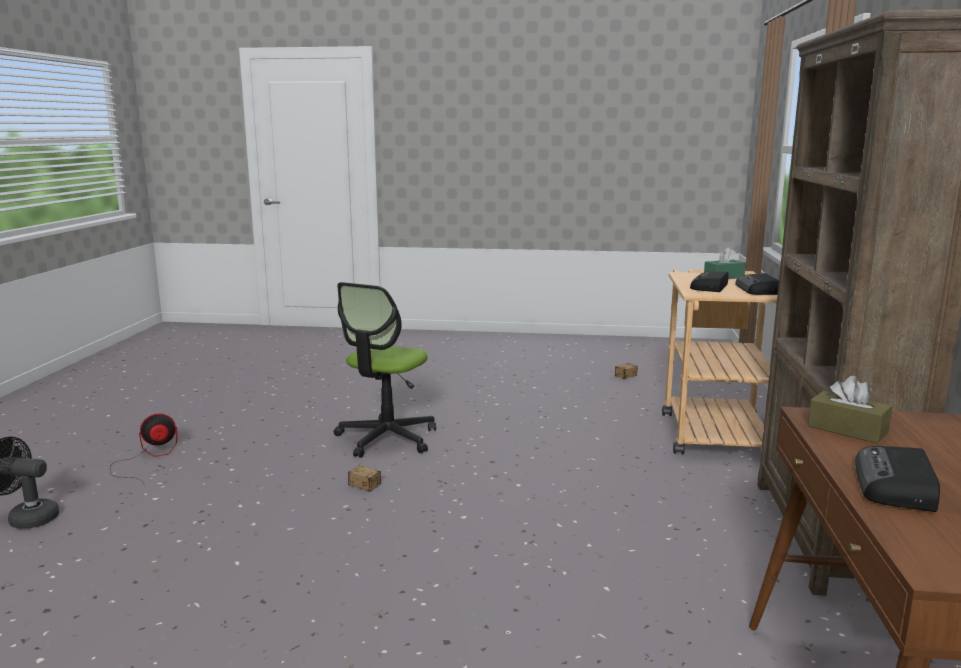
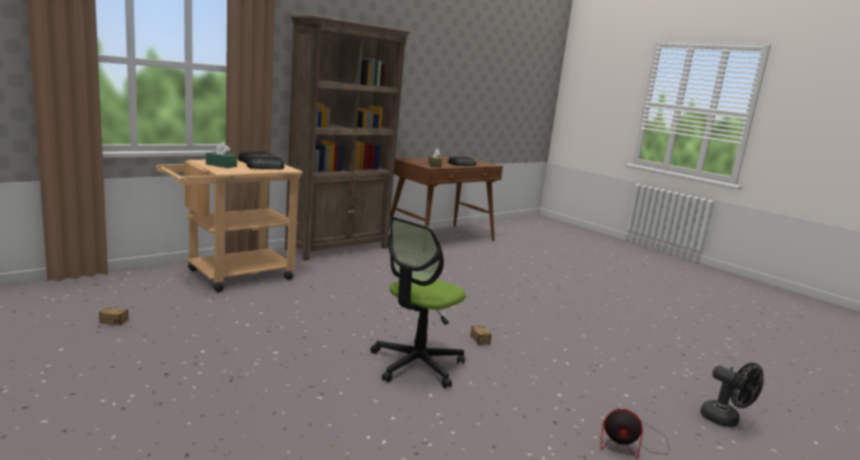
camera: 140 degrees left, 0 degrees up
(386, 438) = (416, 364): office chair -> office chair turned 150 degrees clockwise

